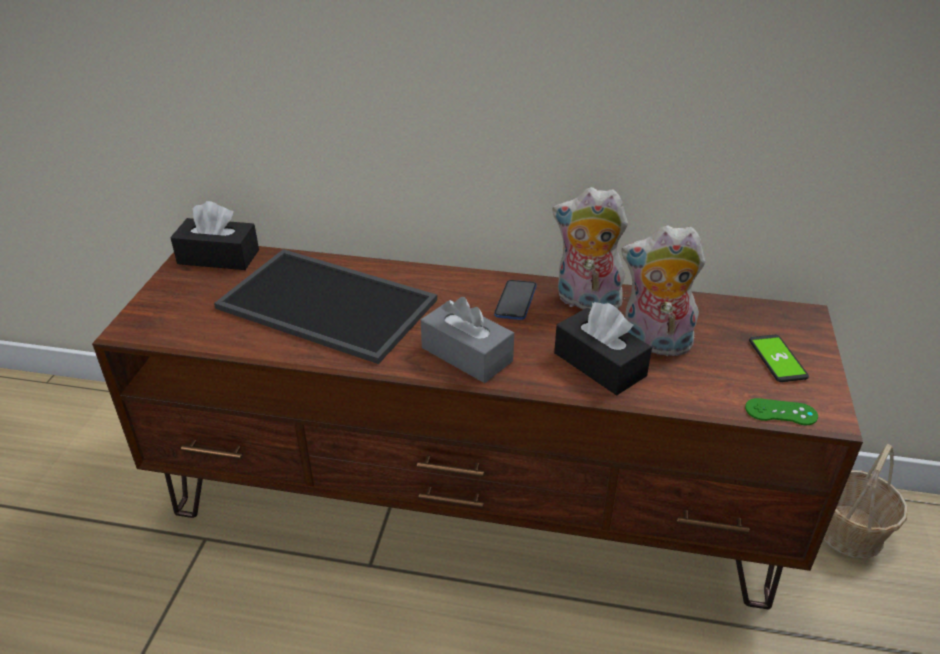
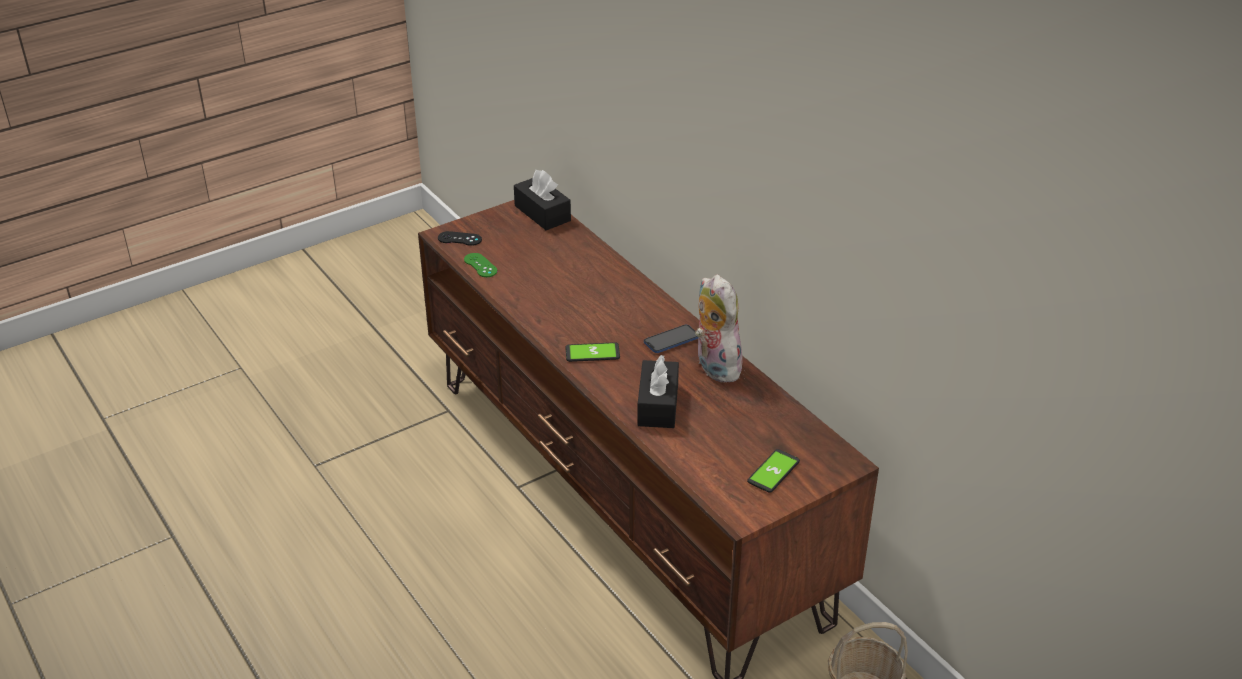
camera: 45 degrees right, 0 degrees up
(156, 324) = (459, 239): none -> black game controller
(330, 303) = (563, 278): tray -> none
(467, 354) = (592, 353): grey tissue box -> phone
(654, 344) = (711, 415): plush toy -> none
(781, 412) = (716, 496): green game controller -> green game controller (480, 265)

